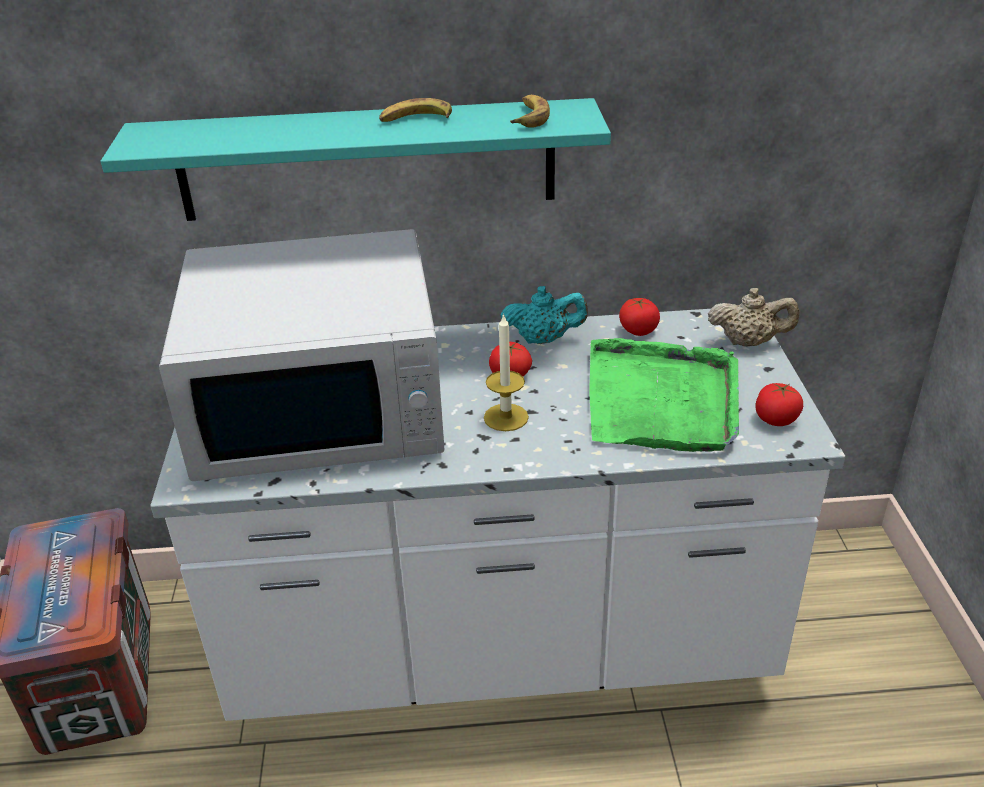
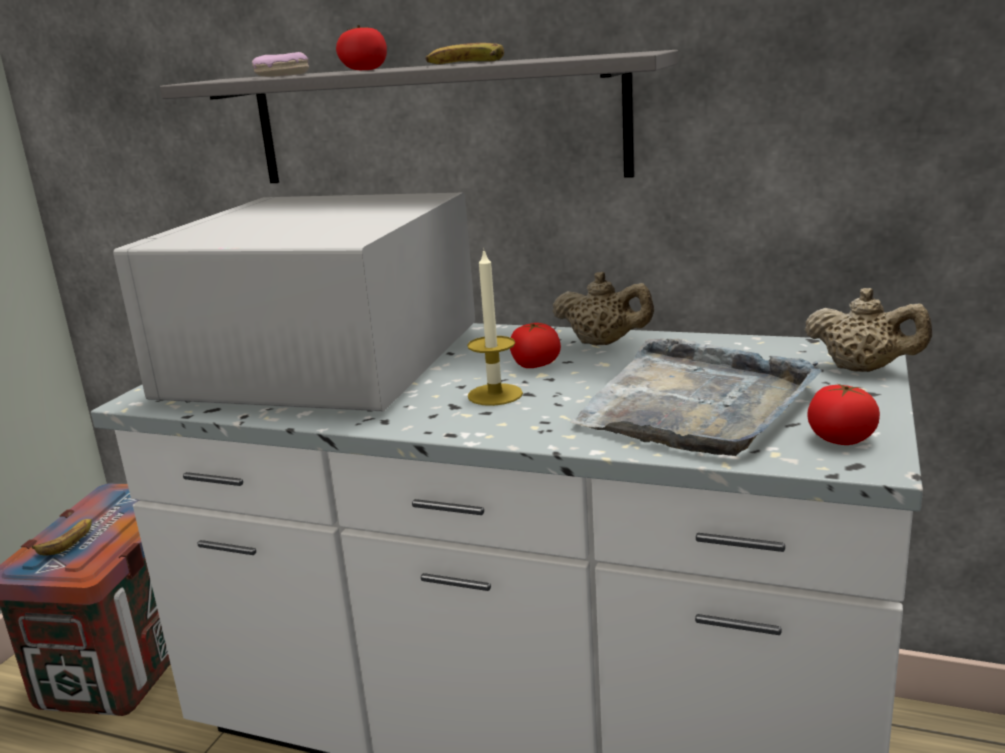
camera: 25 degrees right, 15 degrees down
(226, 136) = (282, 75): none -> donut
(322, 404) = (324, 364): white microwave -> white microwave turned 90 degrees clockwise
(367, 160) = (434, 124): turquoise shelf -> grey shelf
(529, 117) = (582, 56): banana -> banana (67, 541)
(543, 340) = (603, 343): turquoise teapot -> beige teapot
(638, 330) = (724, 346): tomato -> tomato (364, 70)
(661, 400) = (696, 404): green tray -> grey tray

